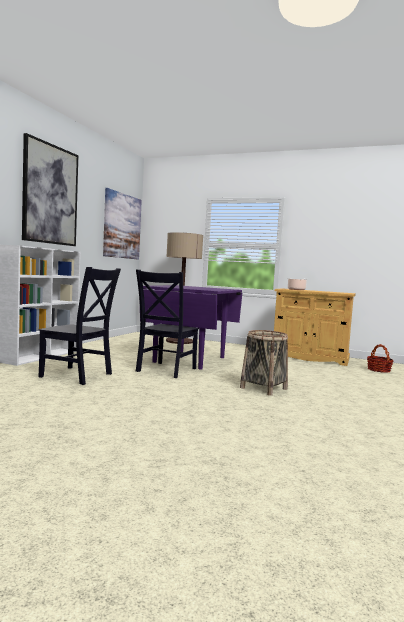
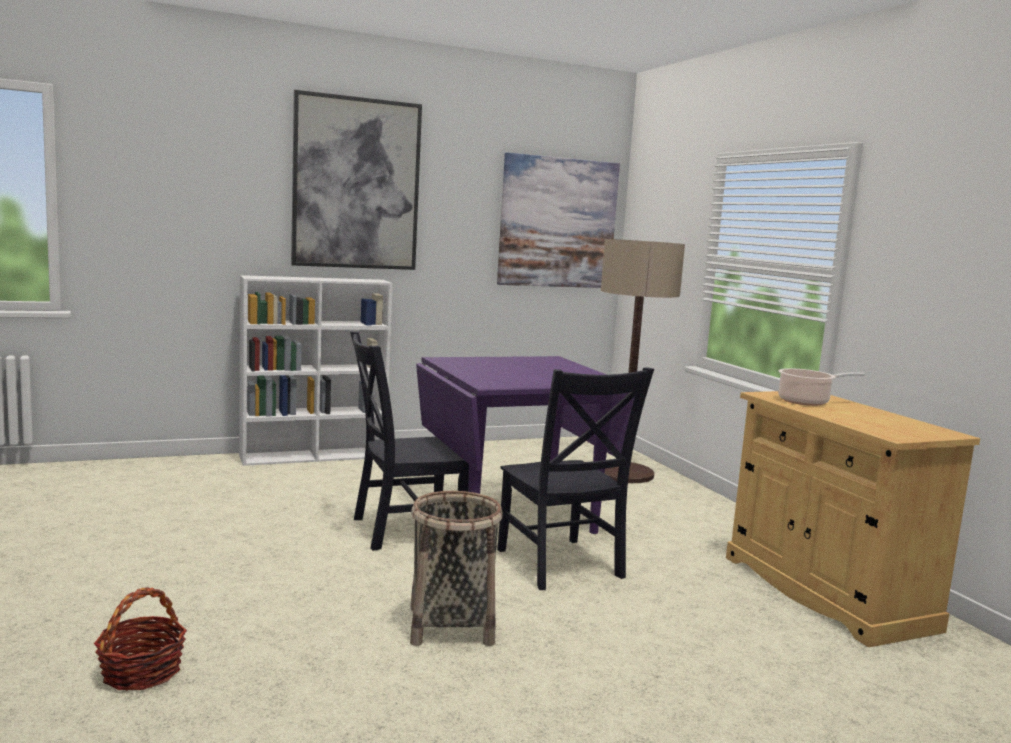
camera: 45 degrees right, 5 degrees up
(78, 376) = (258, 504): black chair -> black chair (561, 566)
(378, 370) = (940, 694): basket -> basket (141, 672)

